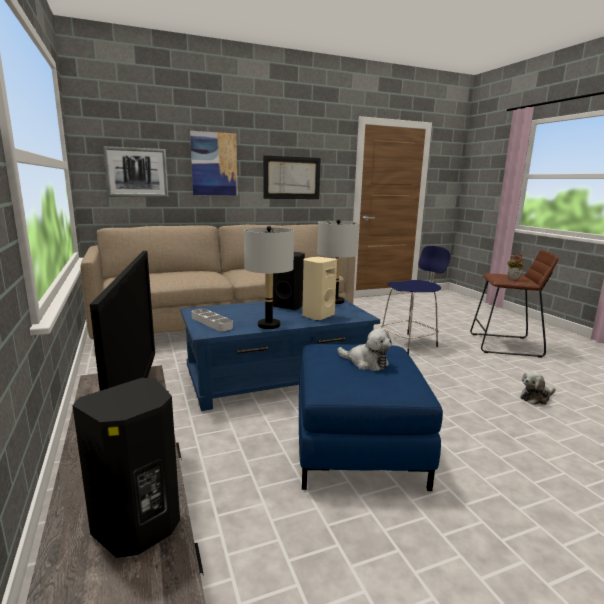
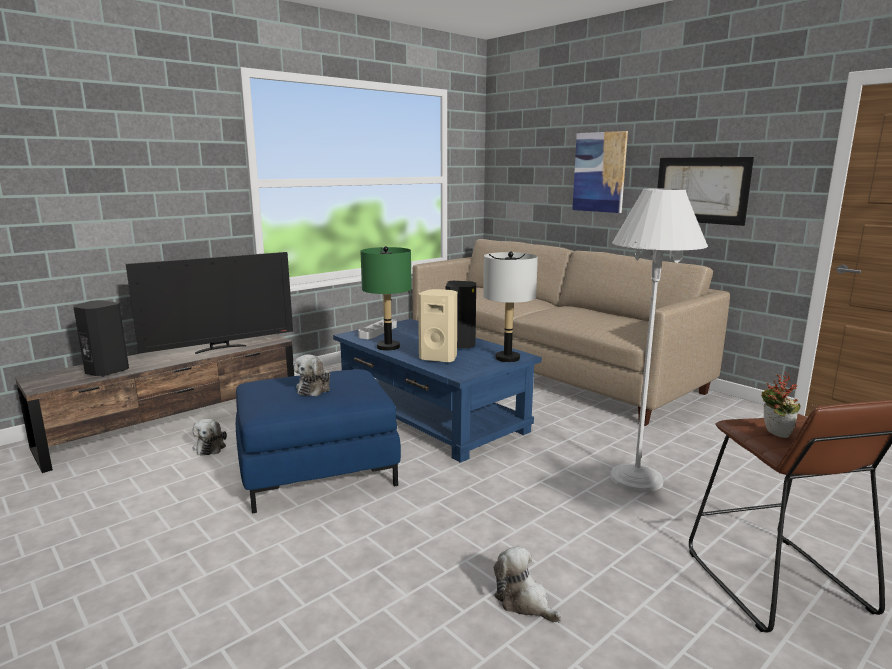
camera: 70 degrees right, 0 degrees up
(137, 172) = (527, 183): picture -> none
(253, 519) = (210, 447): none -> plush toy
(268, 325) = (388, 347): grey table lamp -> green table lamp
(409, 343) = (636, 479): blue stool -> white floor lamp

